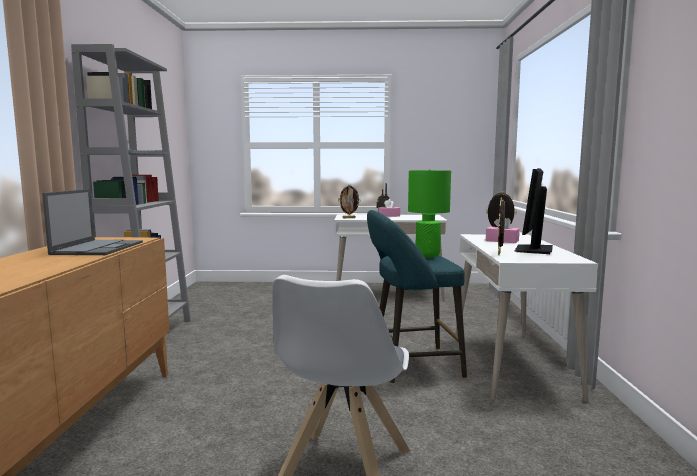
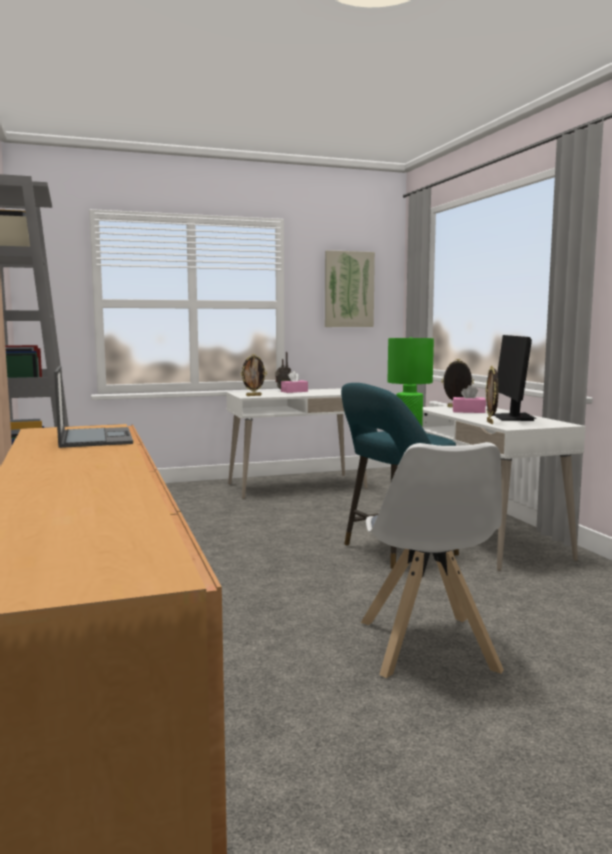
camera: 20 degrees left, 0 degrees up
(448, 131) = (348, 289): none -> picture

